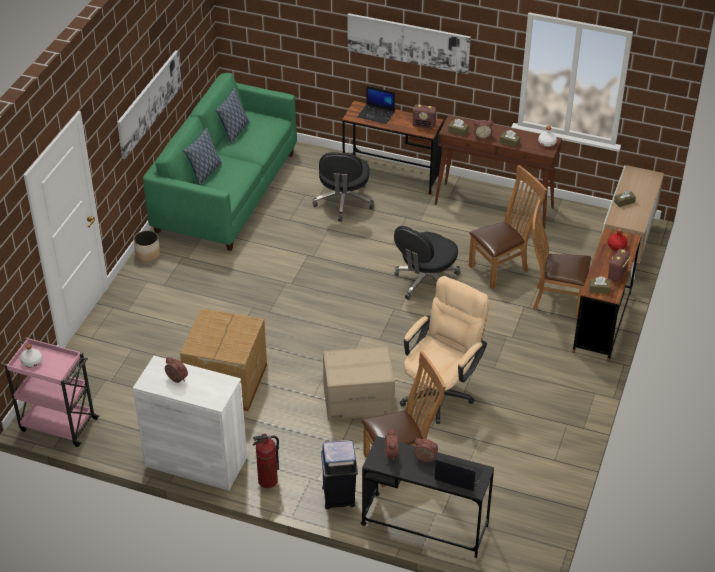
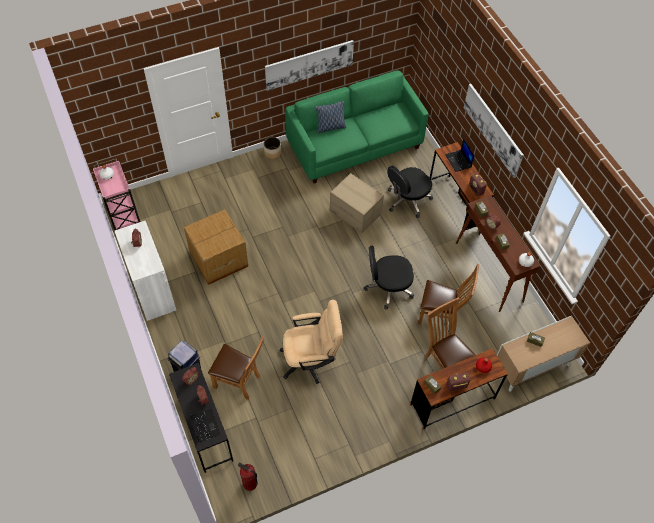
camera: 45 degrees right, 15 degrees up
(234, 132) = (377, 112): pillow -> none
(268, 481) = (169, 332): fire extinguisher -> fire extinguisher (250, 483)
(358, 399) = (265, 327): cardboard box -> cardboard box (355, 212)

